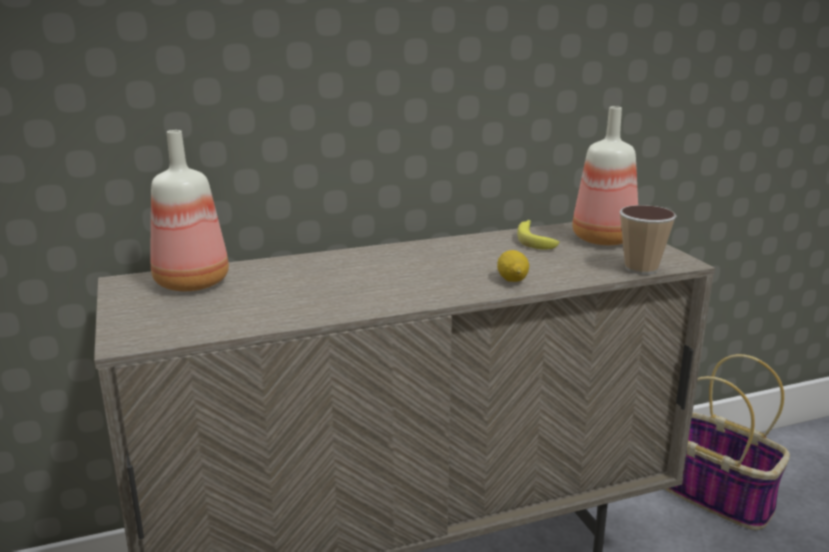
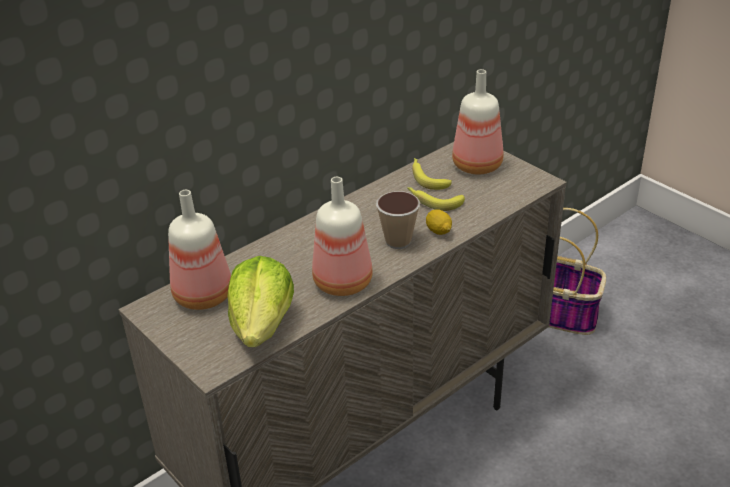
camera: 20 degrees left, 15 degrees up
(226, 316) = (263, 325): none -> lettuce
(357, 299) = (343, 281): none -> bottle
(526, 257) = (433, 201): none -> banana
(641, 268) = (519, 196): cup -> cup (398, 241)

